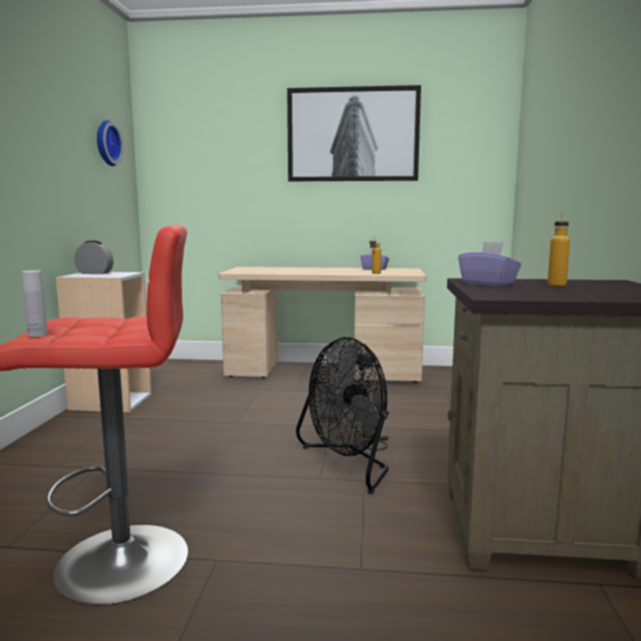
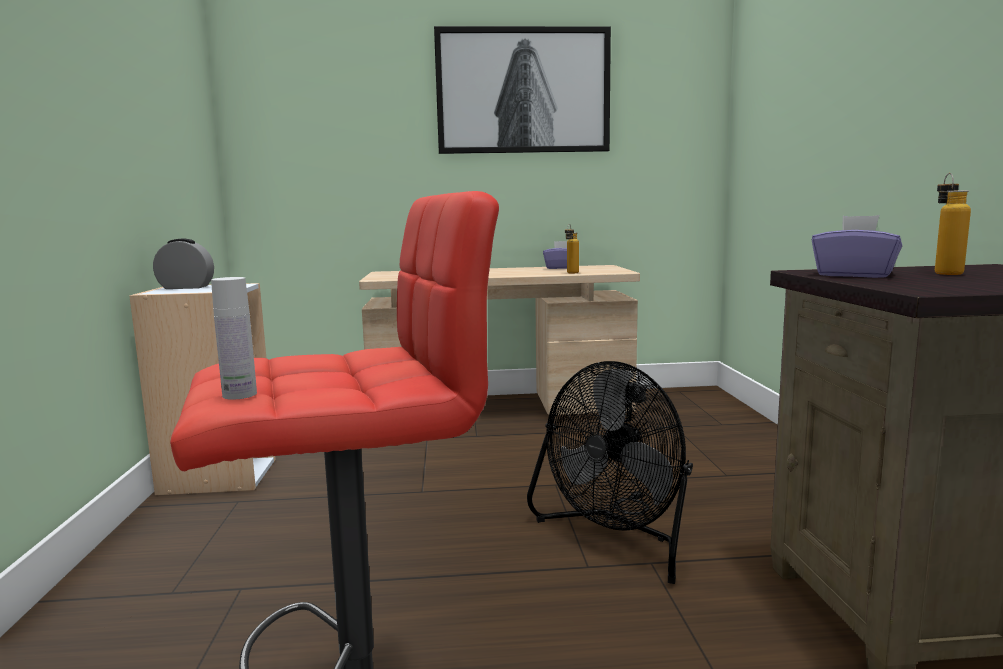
camera: 10 degrees left, 0 degrees up
(106, 143) = (181, 97): wall clock -> none

